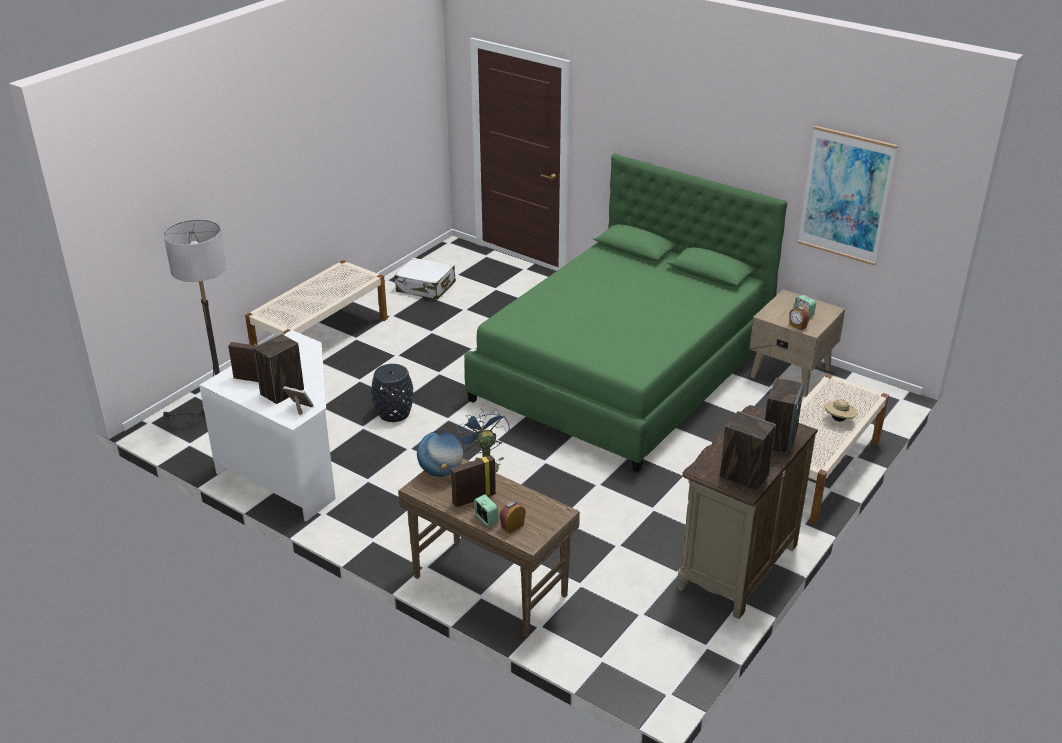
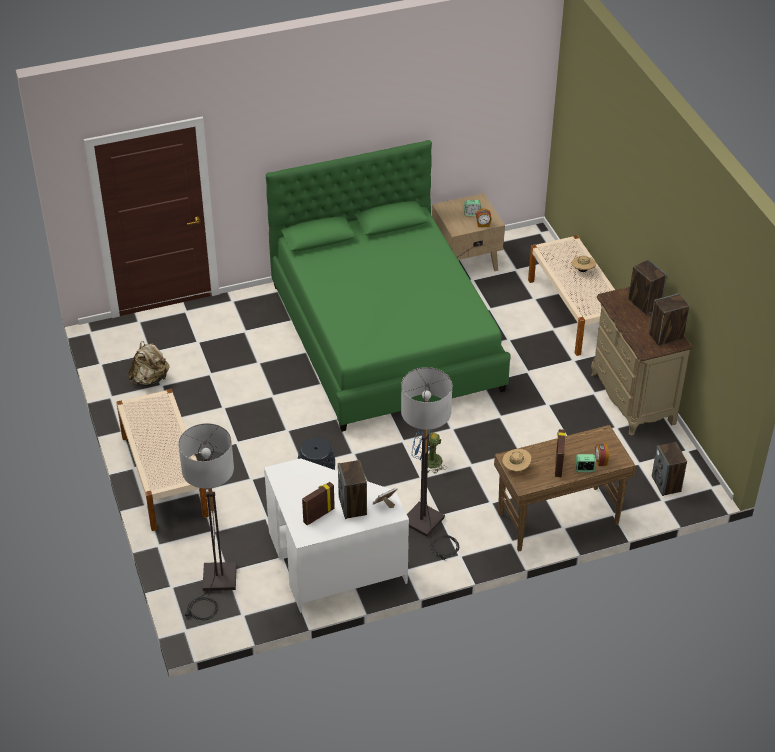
camera: 55 degrees left, 10 degrees up
(392, 504) = (429, 528): none -> floor lamp
(426, 287) = (150, 379): white suitcase -> beige backpack
(440, 471) = (516, 467): globe -> beige hat
(632, 651) = (666, 484): none -> speaker
(845, 195) = (471, 114): picture -> none

